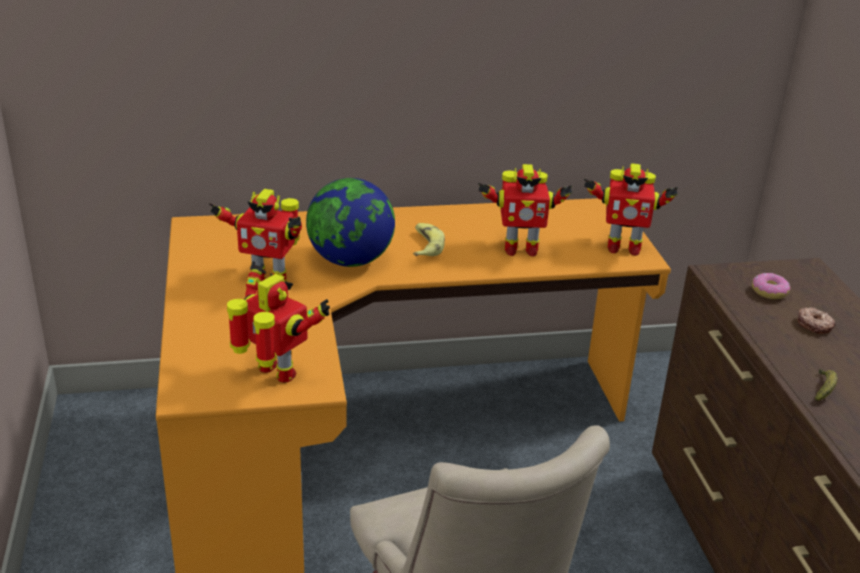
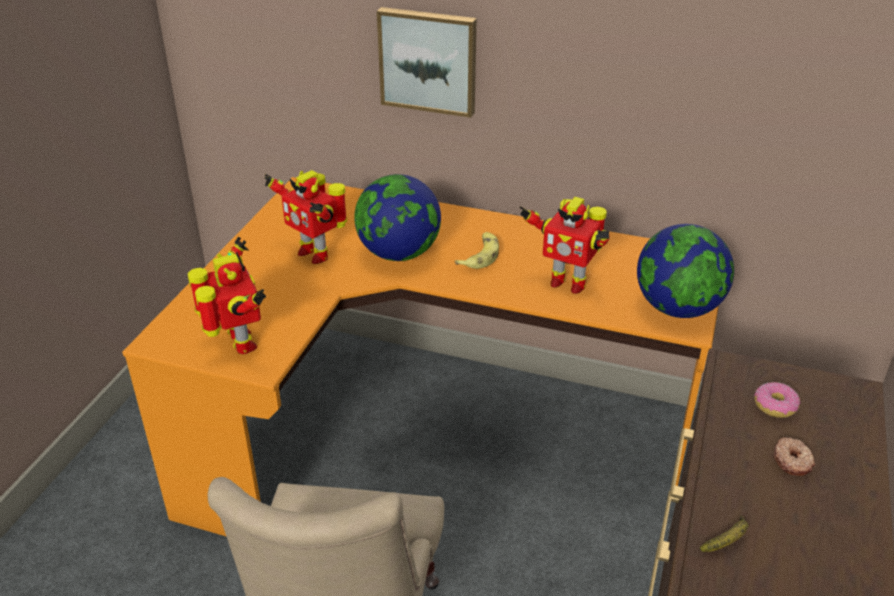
camera: 30 degrees right, 5 degrees up
(327, 65) = (428, 60): none -> picture
(622, 248) = (677, 308): toy robot -> globe

